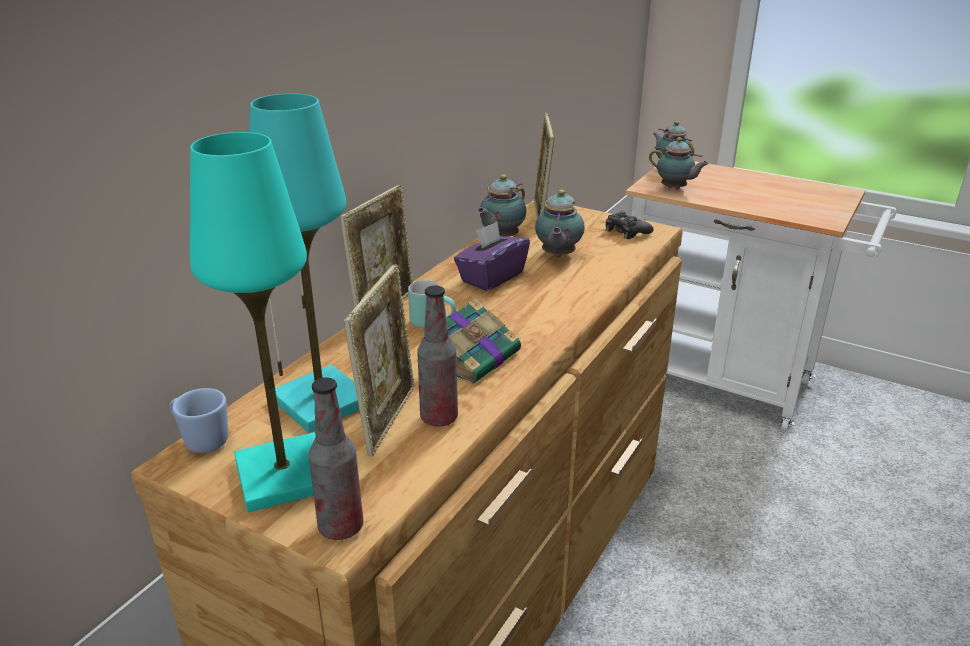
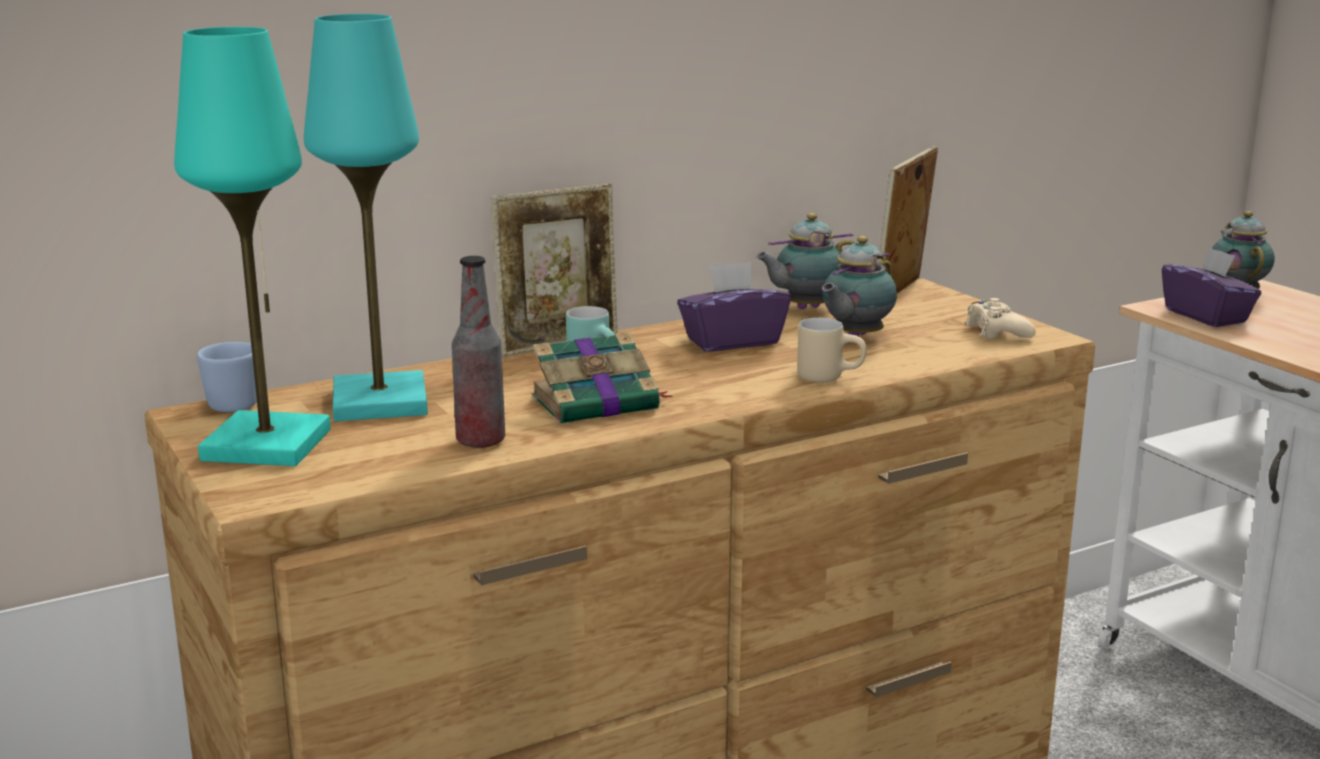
camera: 30 degrees right, 10 degrees down
(341, 527) = (265, 492): bottle -> none
(387, 418) = (427, 429): picture frame -> none
(583, 293) = (830, 377): none -> beige mug
(626, 231) = (997, 331): black game controller -> beige game controller
(675, 189) = (1206, 316): teapot -> purple tissue box

